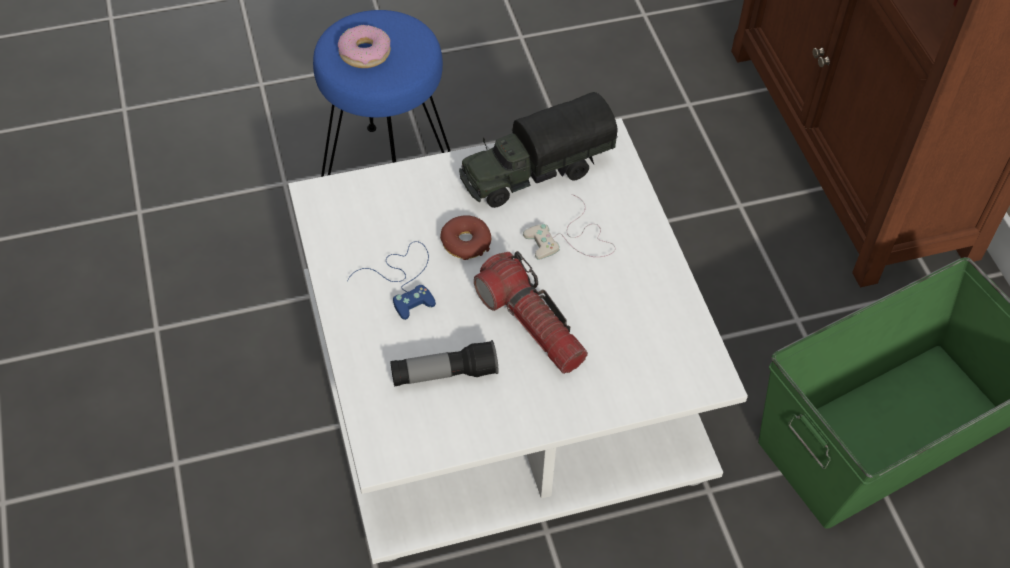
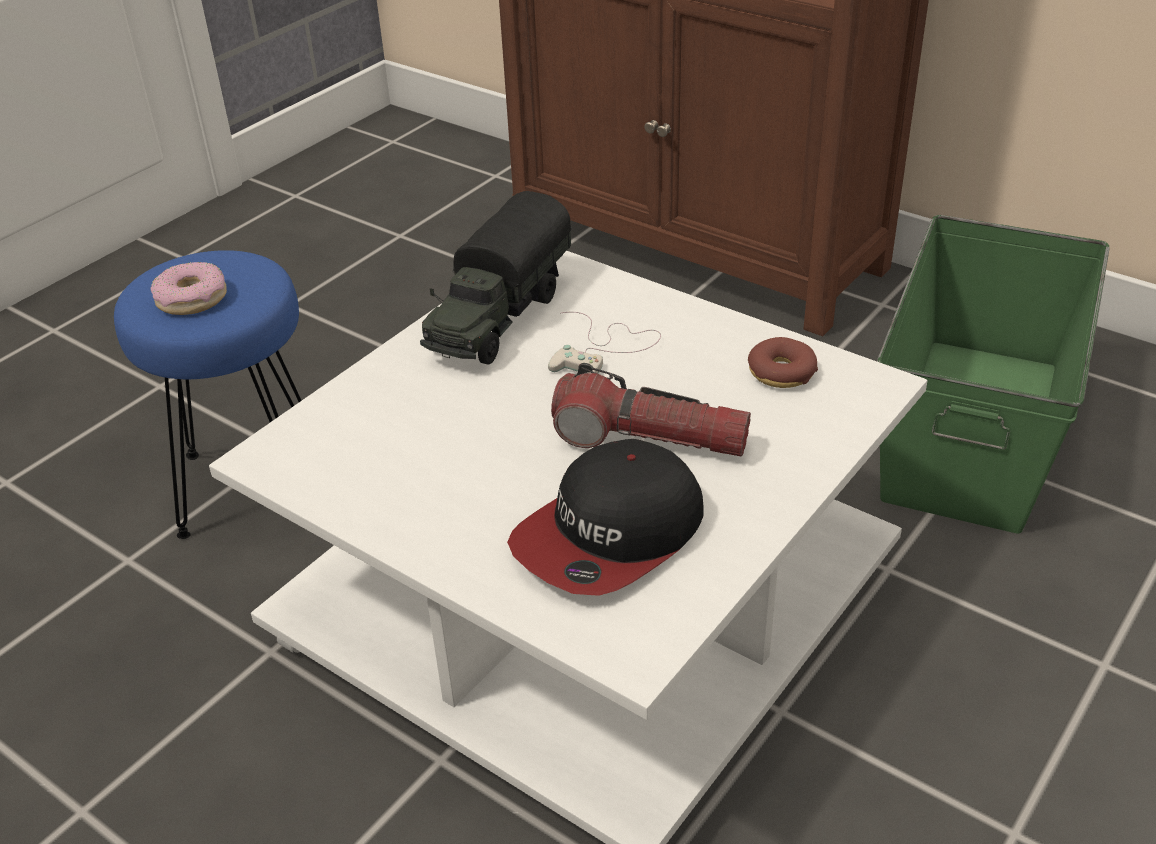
camera: 35 degrees left, 15 degrees down
(404, 279) = (459, 477): blue game controller -> none
(444, 374) = (610, 535): flashlight -> cap
(465, 242) = (492, 409): donut -> donut (781, 372)

